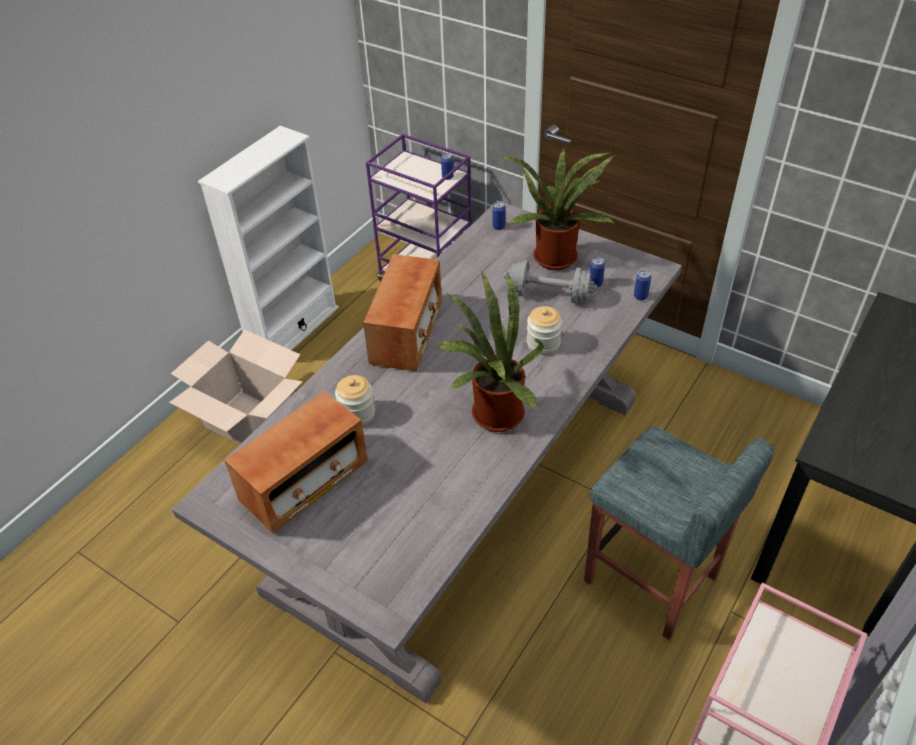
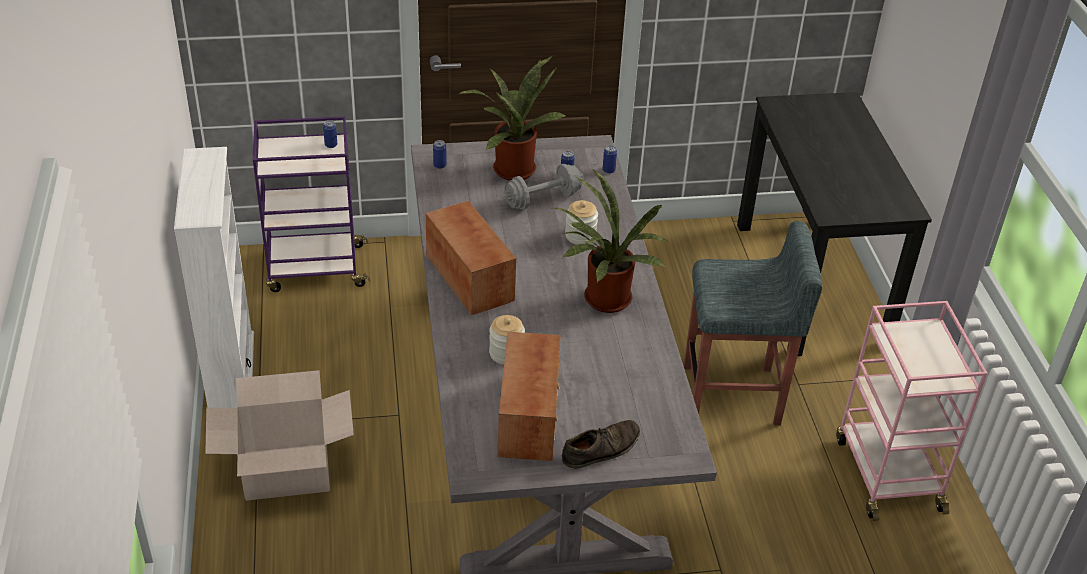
camera: 45 degrees left, 5 degrees down
(324, 551) = (601, 449): none -> brown shoe

